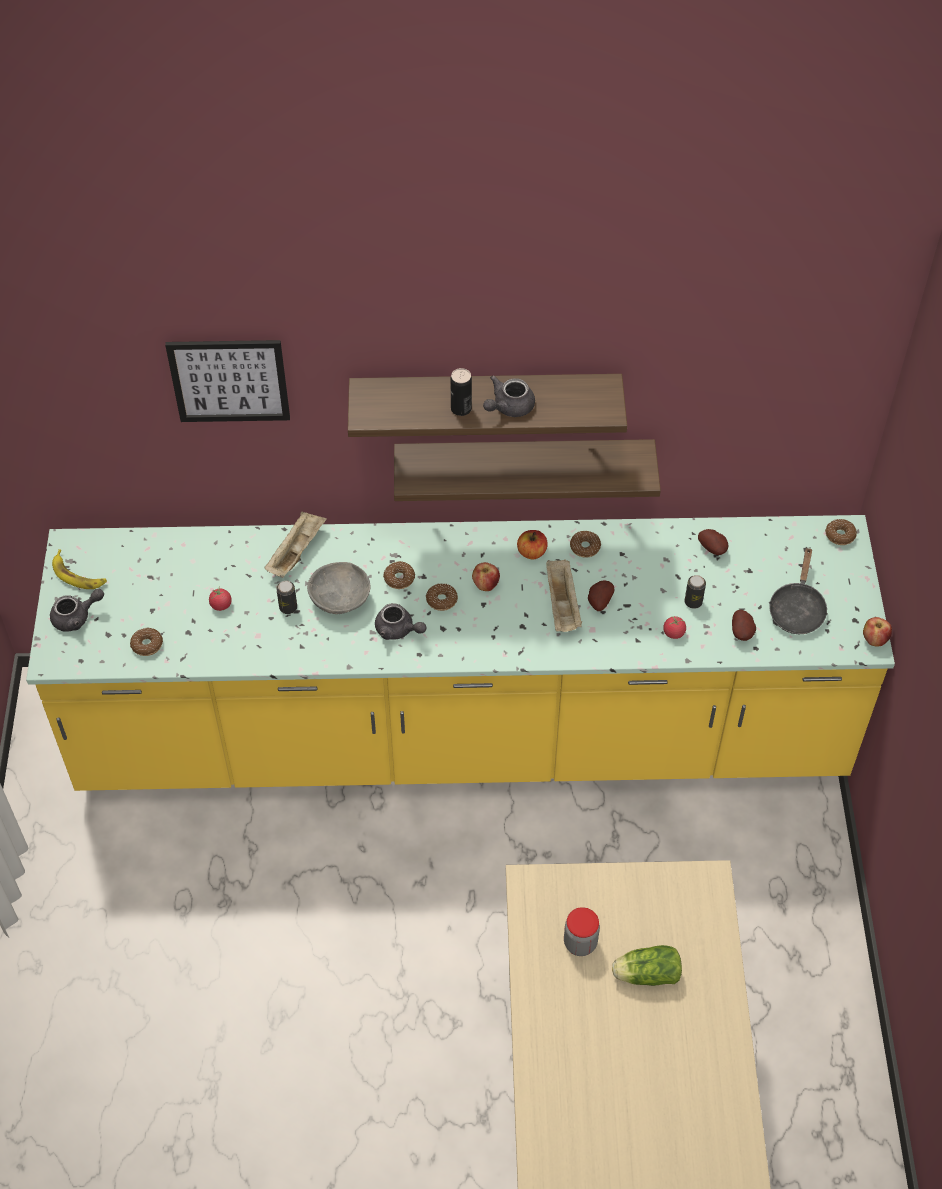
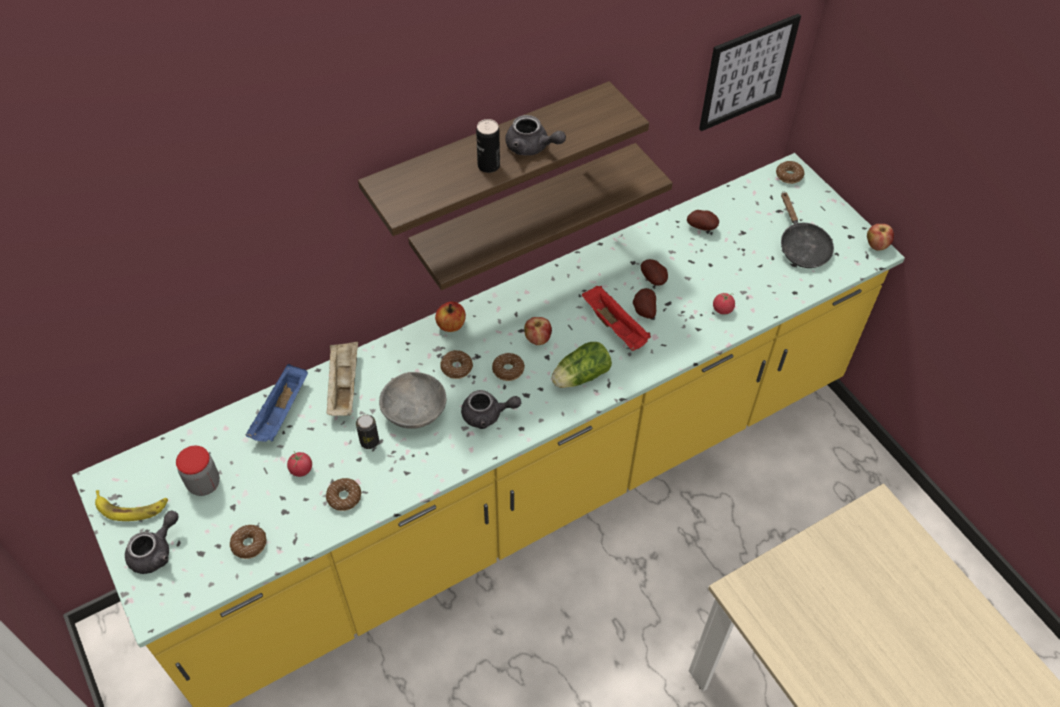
camera: 30 degrees left, 0 degrees up
(229, 380) = (233, 229): picture -> picture (747, 72)
(233, 552) = (281, 413): none -> blue tray
(508, 407) = (532, 147): grey teapot -> grey teapot turned 75 degrees counterclockwise
(532, 552) = (557, 293): apple -> apple (451, 325)
(562, 605) = (615, 327): beige tray -> red tray
(580, 943) = (821, 623): jar -> jar (204, 483)
(585, 547) = (599, 270): donut -> donut (344, 497)
(645, 974) = (893, 622): lettuce -> lettuce (579, 377)
(693, 602) = (718, 277): can -> none
(742, 633) = (775, 284): potato -> potato (654, 279)

